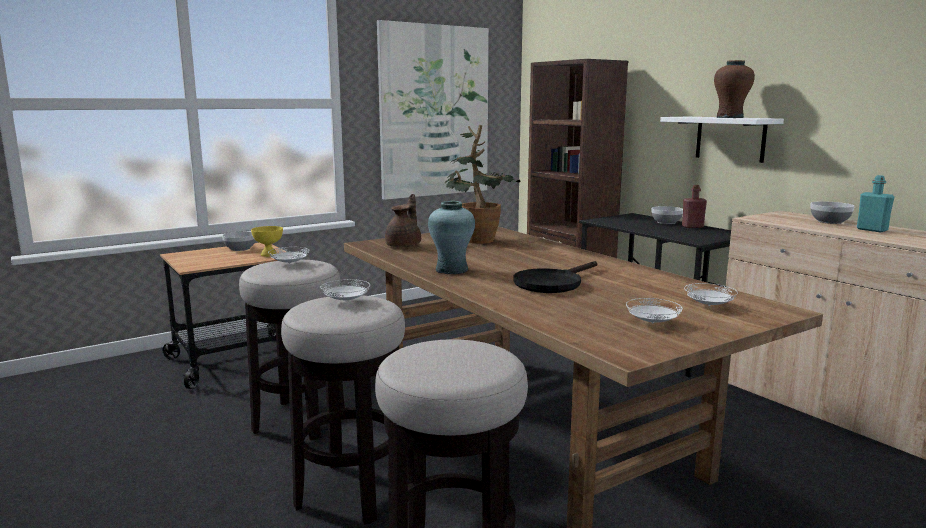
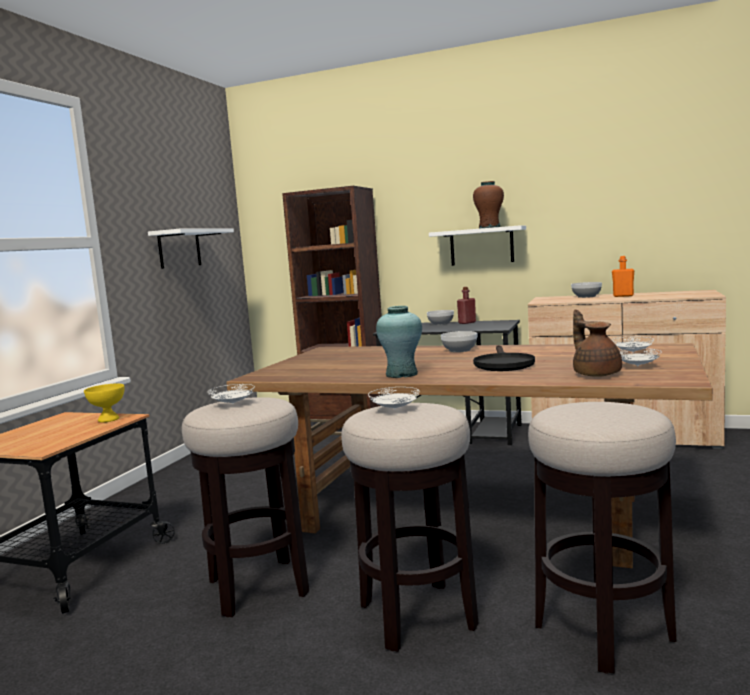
camera: 35 degrees left, 5 degrees down
(240, 249) = (52, 423): bowl -> bowl (460, 350)
(404, 245) = (296, 371): brown teapot -> brown teapot (596, 374)
(434, 112) = (179, 249): picture -> white shelf
(476, 239) = (343, 356): potted plant -> none
(872, 230) = (623, 296): turquoise bottle -> orange bottle

